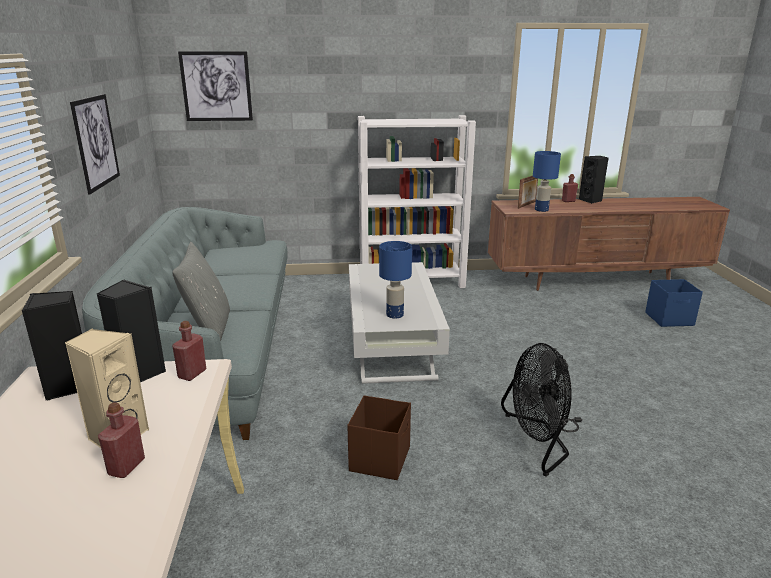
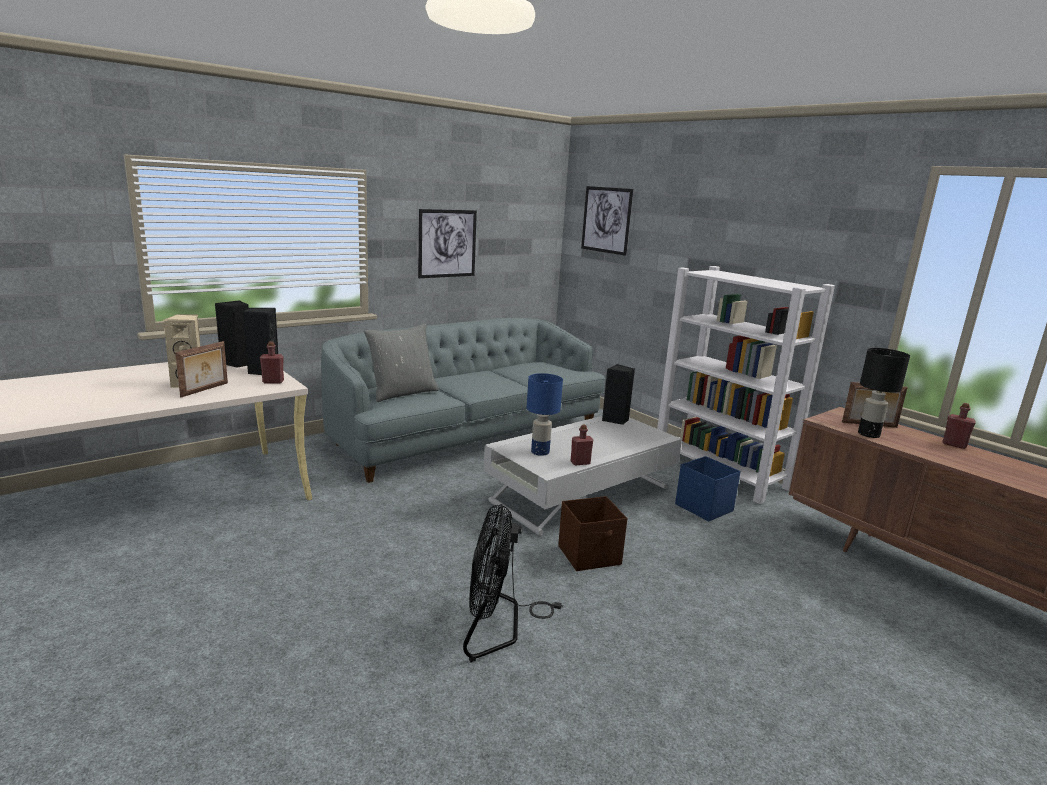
camera: 55 degrees right, 5 degrees down
(126, 467) = (161, 392): red bottle -> red bottle (580, 463)
(164, 427) = (205, 390): none -> picture frame
(380, 458) = (390, 540): brown storage box -> brown storage box (590, 555)
(541, 210) = (868, 434): blue table lamp -> black table lamp
(541, 439) = (499, 619): black fan -> black fan turned 45 degrees counterclockwise
(591, 200) = (998, 458): black speaker -> black speaker (615, 420)
(670, 319) = (971, 689): blue storage box -> blue storage box (704, 508)

